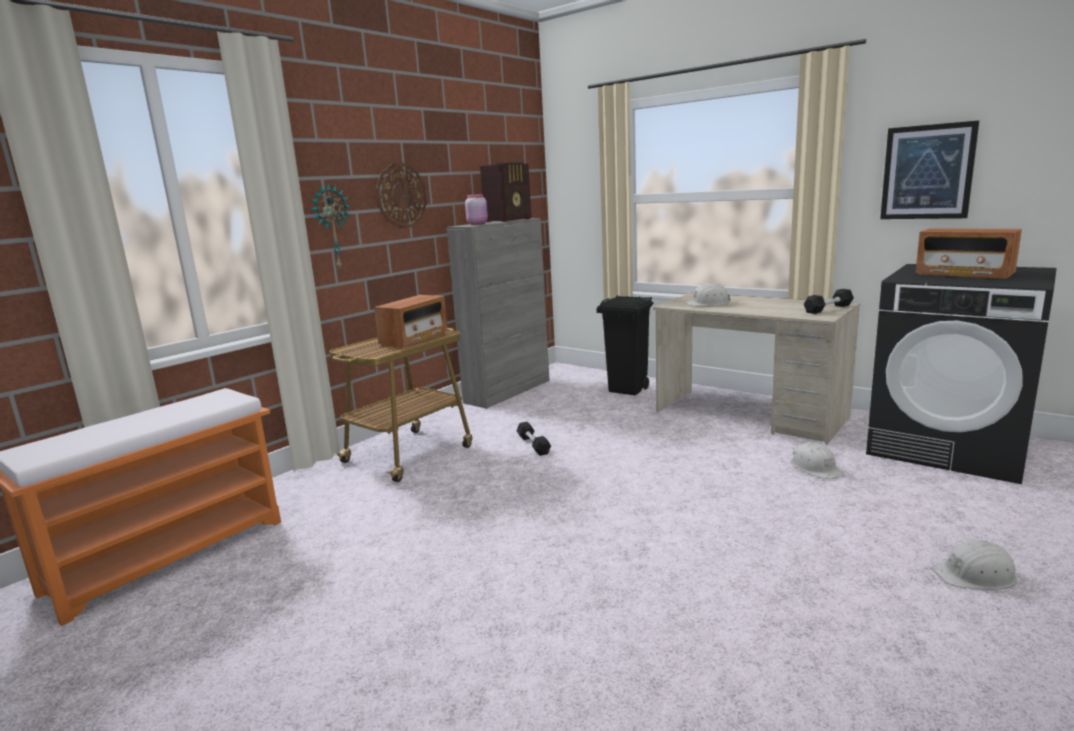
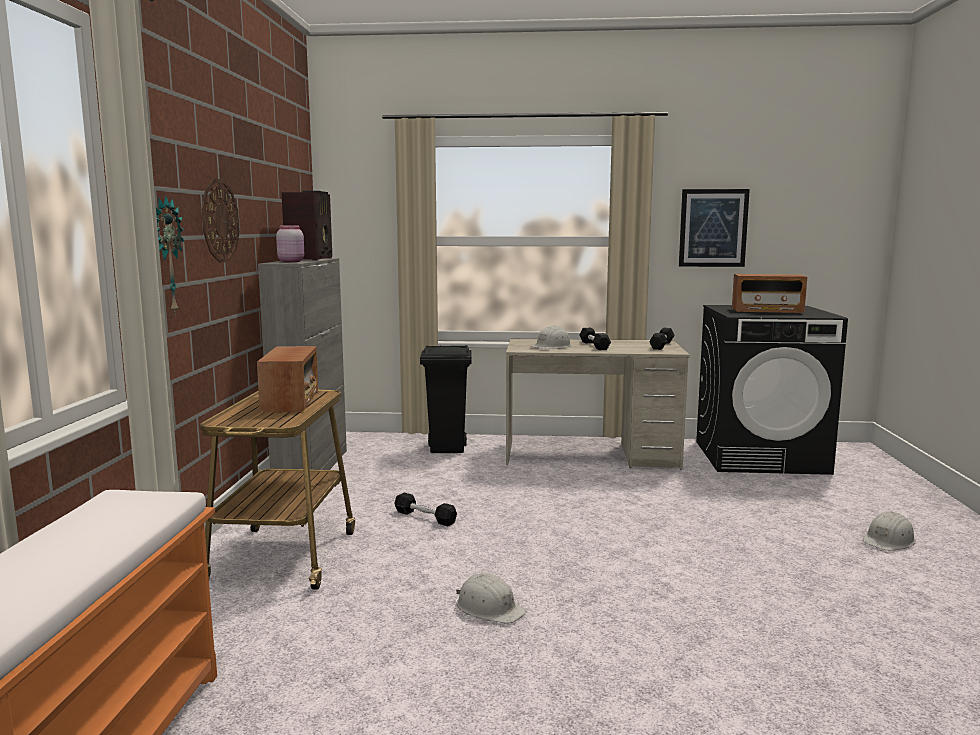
camera: 35 degrees left, 5 degrees down
(753, 305) = (594, 345): none -> black dumbbell
(815, 468) = (698, 489): white hard hat -> white hard hat (489, 608)

